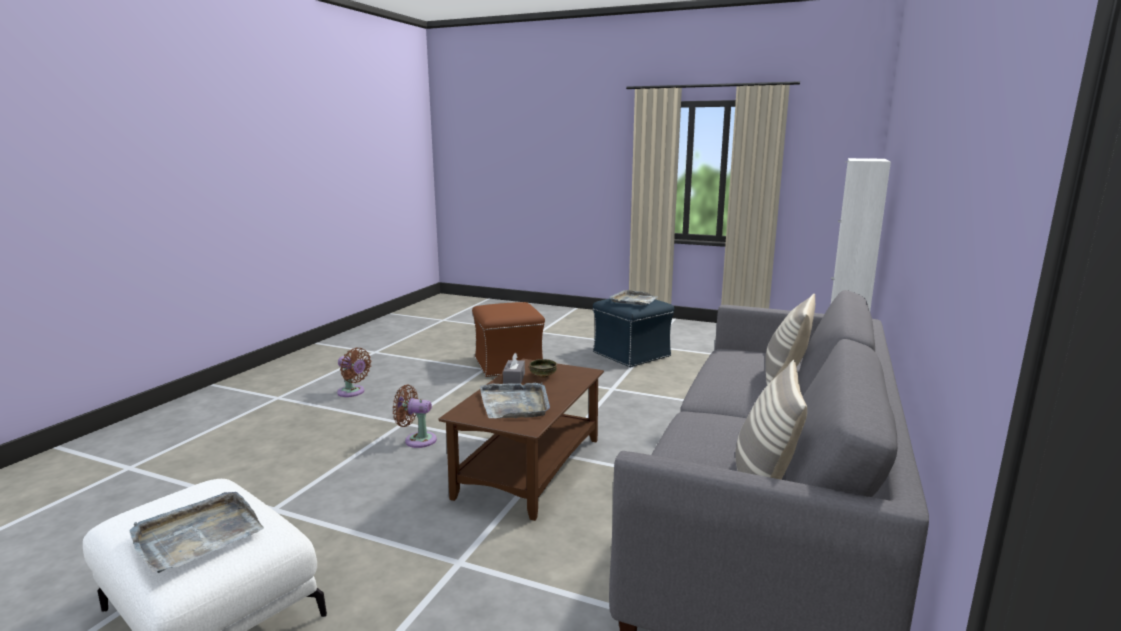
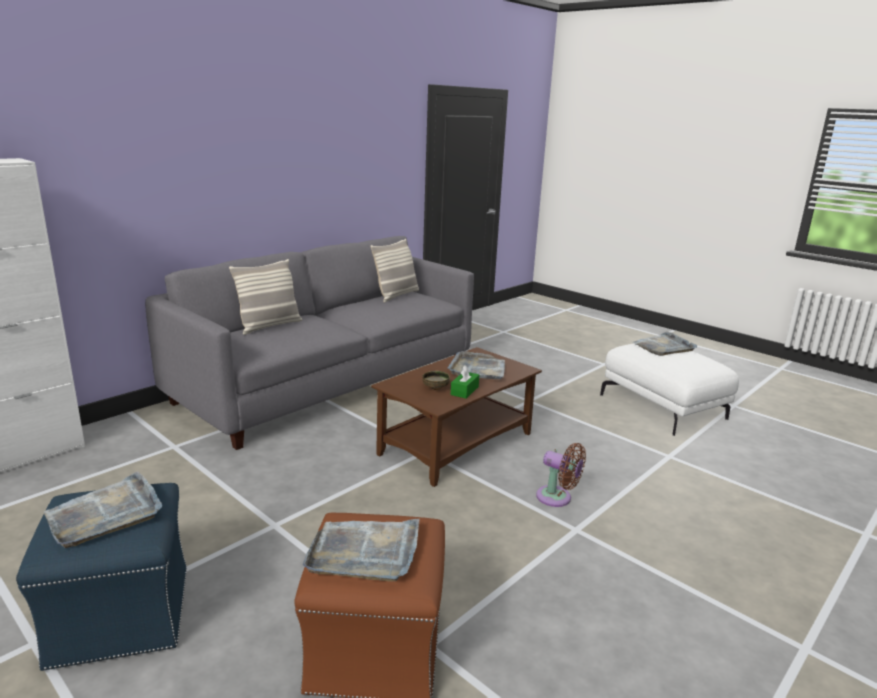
camera: 160 degrees left, 5 degrees up
(353, 392) = (672, 627): brown fan -> none
(510, 306) = (364, 552): none -> grey tray
(514, 379) = (464, 391): grey tissue box -> green tissue box

